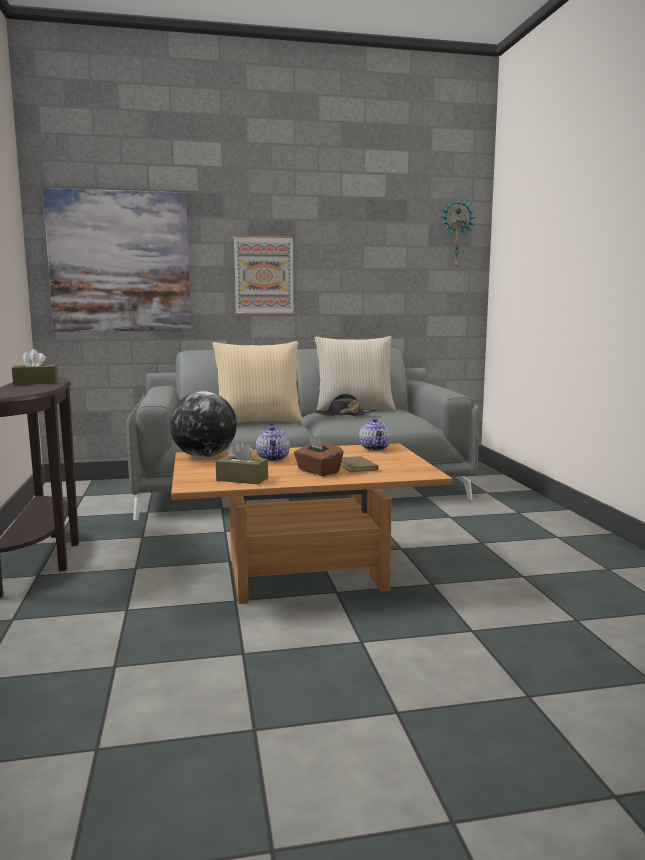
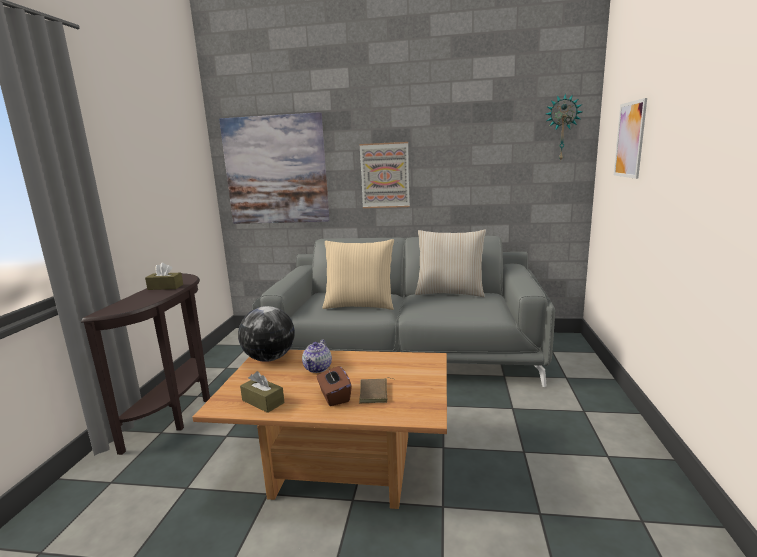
camera: 20 degrees right, 5 degrees up
(344, 415) = (434, 301): black hat -> none
(375, 448) = (416, 360): teapot -> none
(534, 241) = (630, 139): none -> picture

